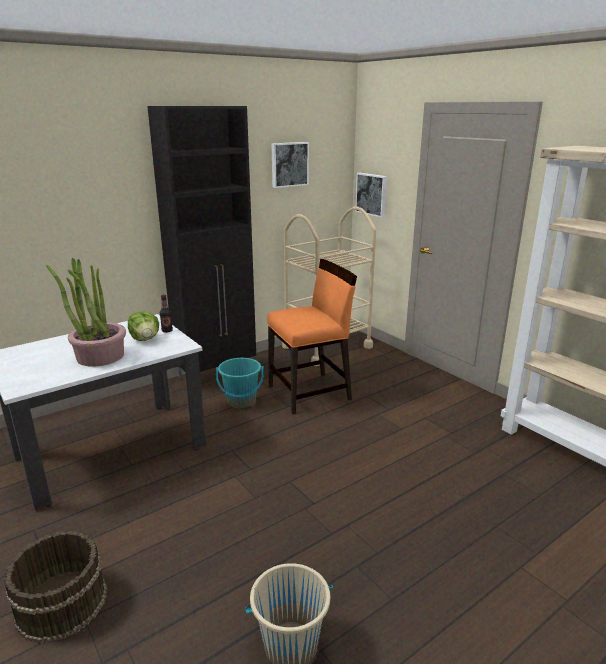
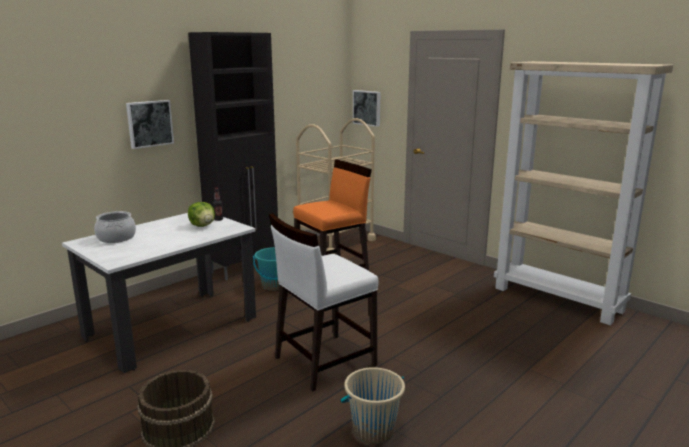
camera: 10 degrees left, 5 degrees down
(42, 350) = (116, 238): none -> cooking pot
(100, 356) = (171, 238): potted plant -> none
(262, 520) = (323, 361): none -> white chair
(289, 164) = (298, 83): picture -> picture (149, 123)

